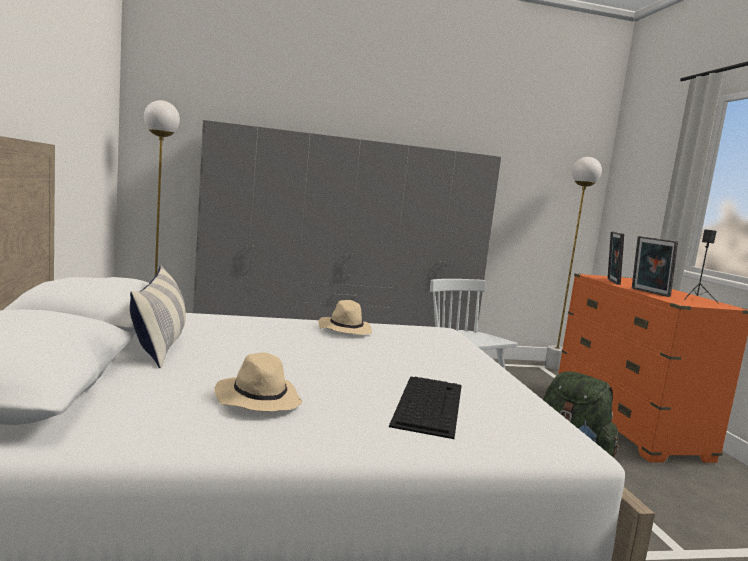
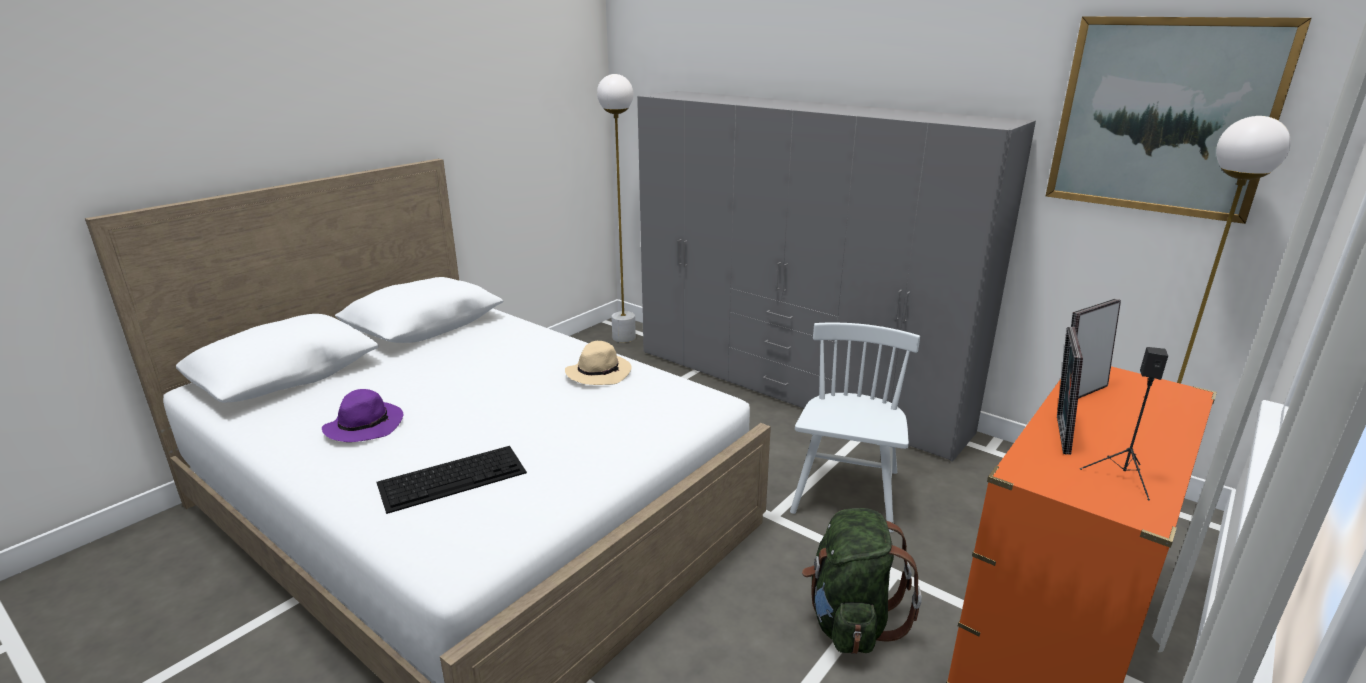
camera: 50 degrees right, 15 degrees up
(160, 342) = (429, 351): pillow -> none
(258, 399) = (365, 425): beige hat -> purple hat
(539, 159) = (1163, 117): none -> picture

